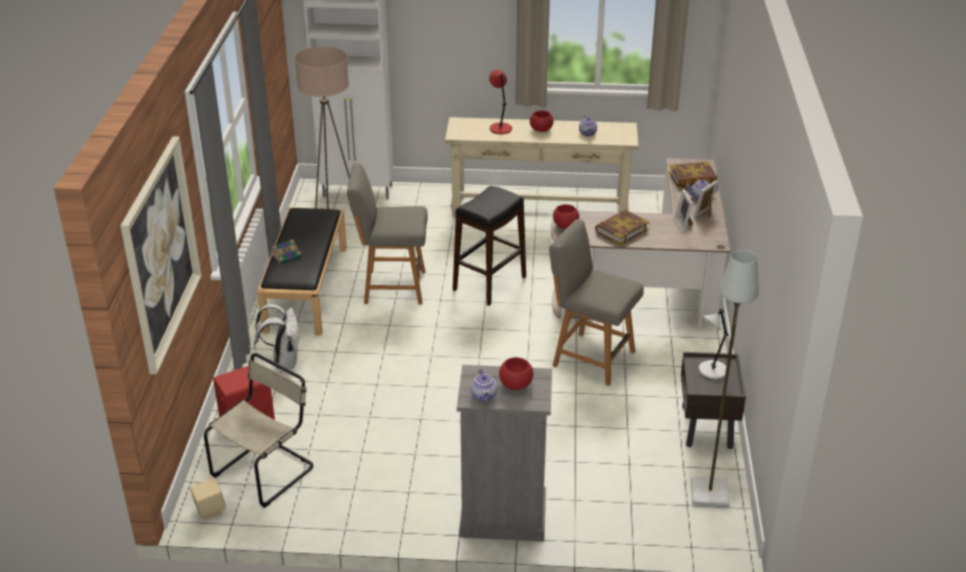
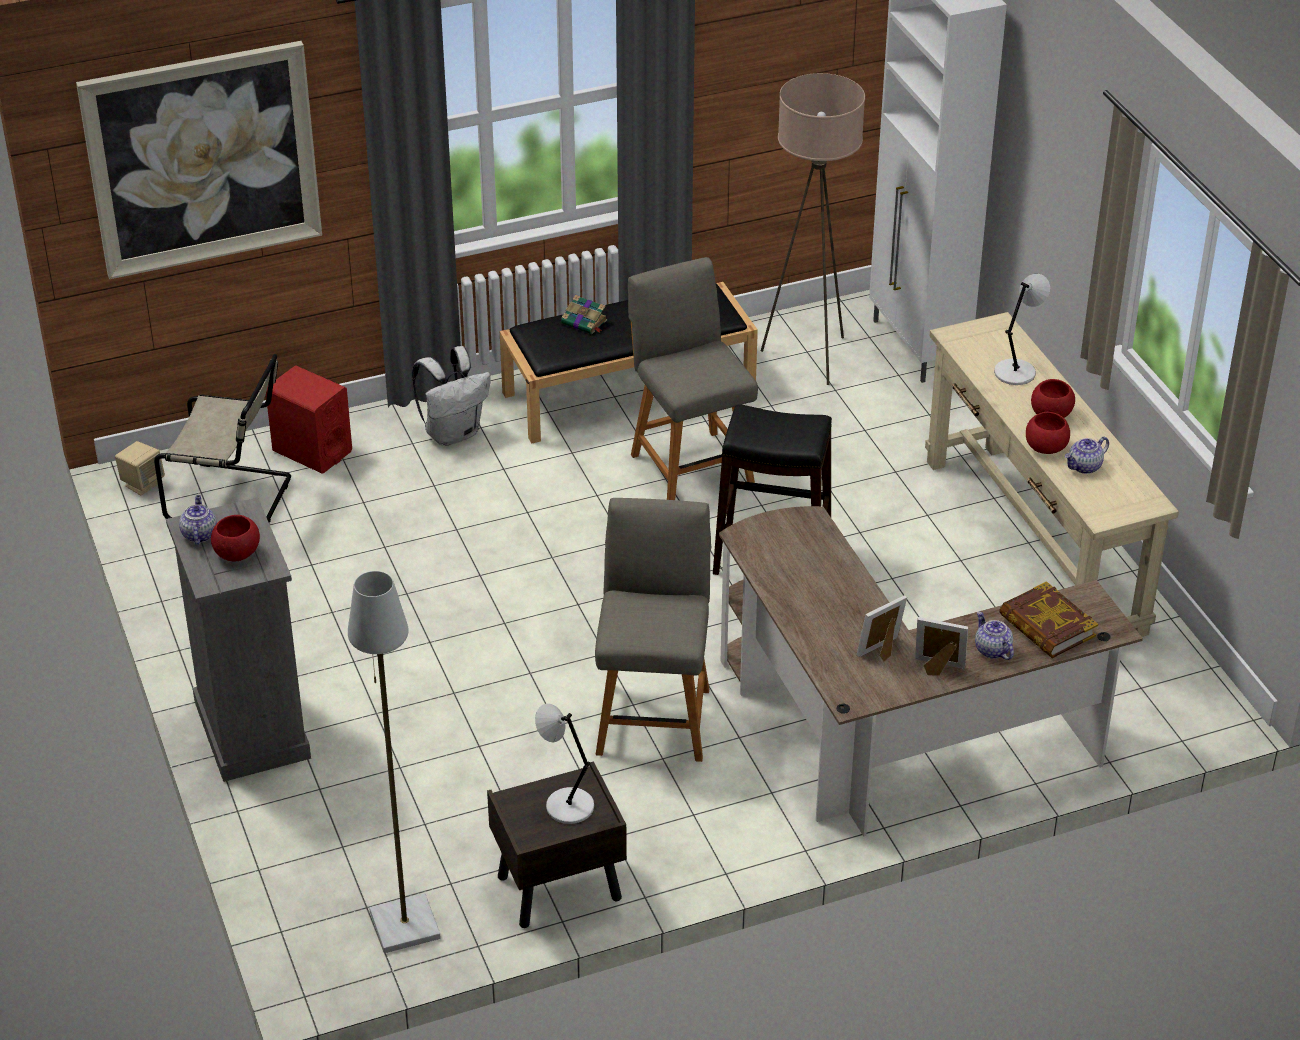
camera: 65 degrees right, 5 degrees up
(484, 396) = (199, 534): teapot -> teapot turned 120 degrees clockwise
(500, 128) = (1016, 371): red table lamp -> grey table lamp
(565, 226) = (778, 525): red bowl -> red bowl (1045, 447)
(621, 230) = (810, 587): book -> none

